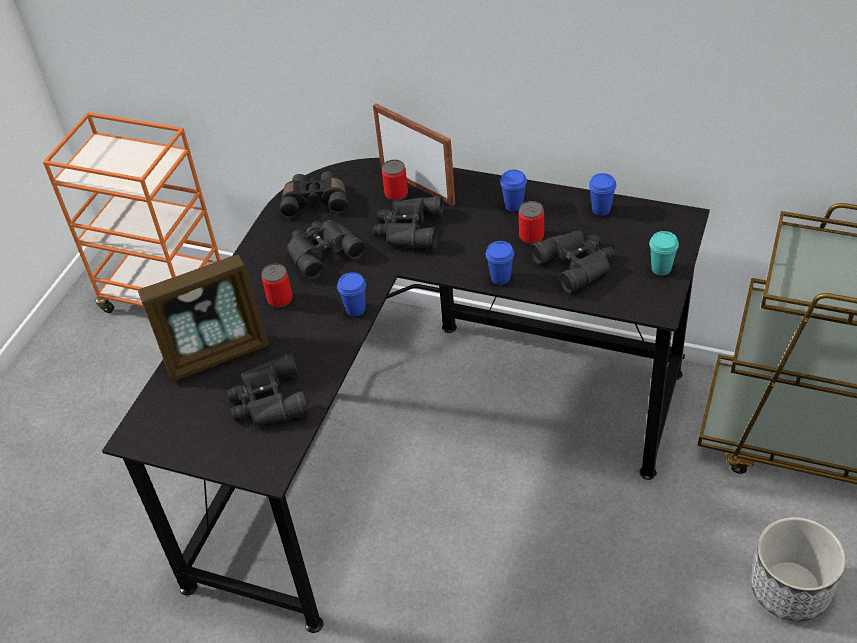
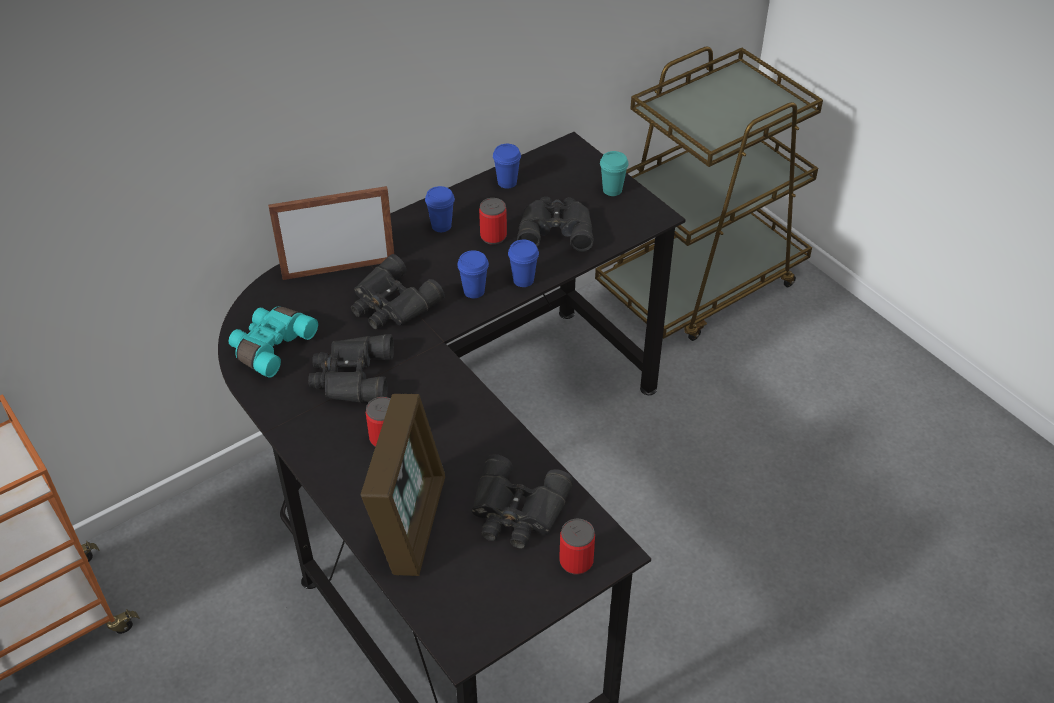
camera: 60 degrees left, 0 degrees up
(315, 201) = (270, 346): black binoculars -> turquoise binoculars
(355, 309) = (460, 391): blue cup -> blue cup (474, 291)
(396, 194) = (333, 287): can -> can (576, 561)
(790, 590) = (819, 379): planter -> none

